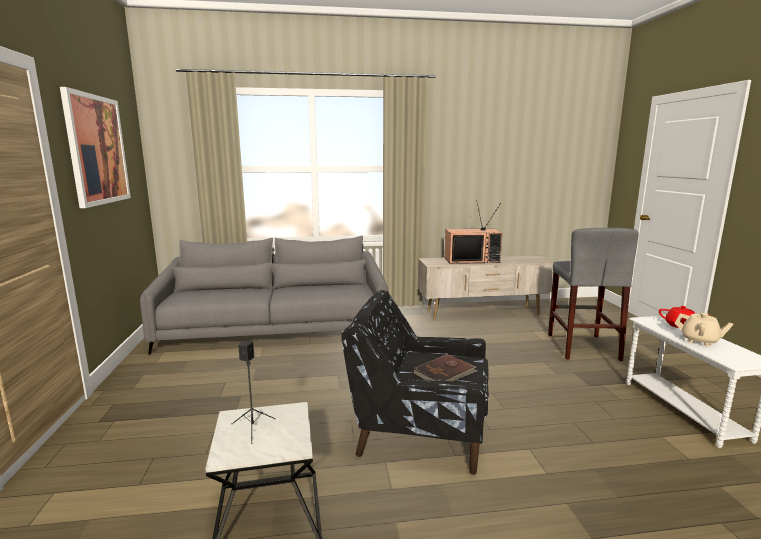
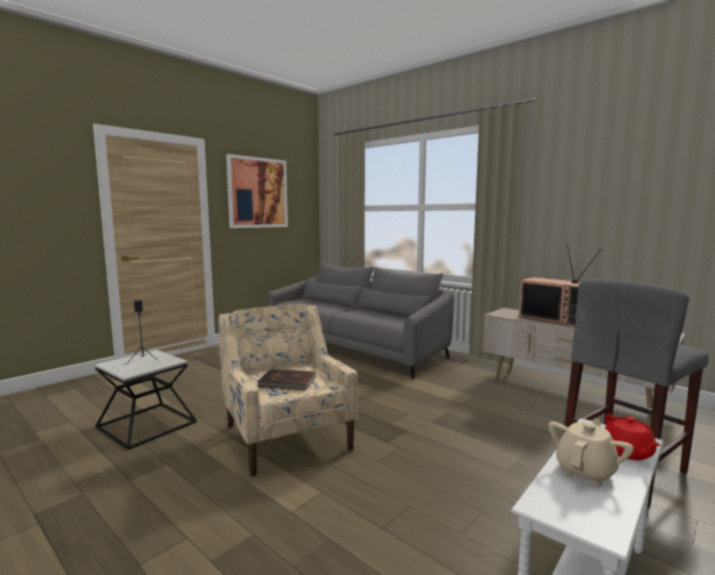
camera: 50 degrees right, 5 degrees down
(419, 431) = (287, 436): black armchair -> beige armchair
(699, 341) = (585, 471): beige teapot -> beige teapot turned 135 degrees counterclockwise

